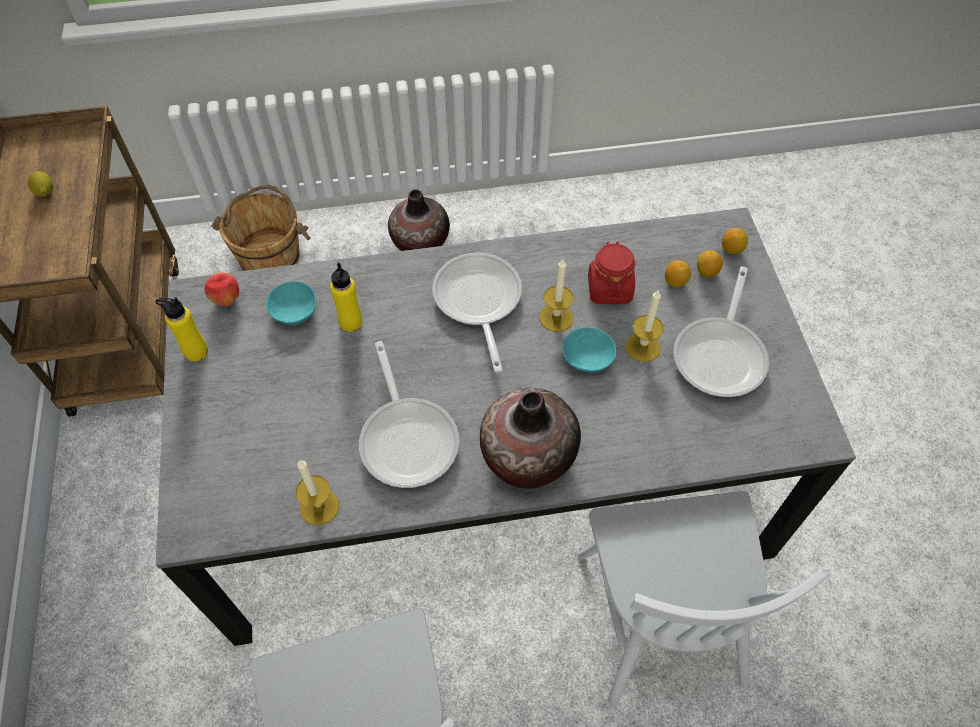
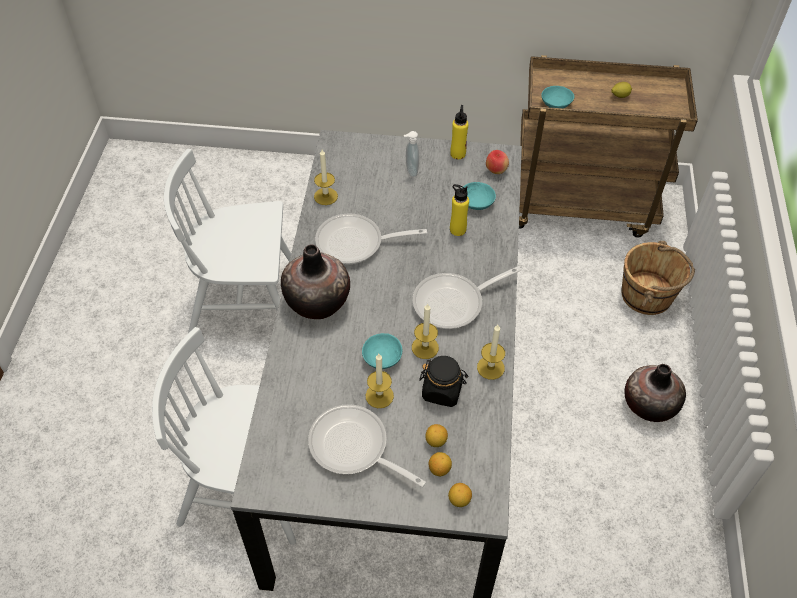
camera: 105 degrees right, 5 degrees down
(62, 259) = (556, 103): none -> turquoise bowl
(243, 403) = (410, 171): none -> soap dispenser
(478, 302) = (454, 303): frying pan -> frying pan turned 150 degrees clockwise
(559, 251) = (490, 367): none -> candle
(609, 289) = (442, 391): red jar -> black jar

